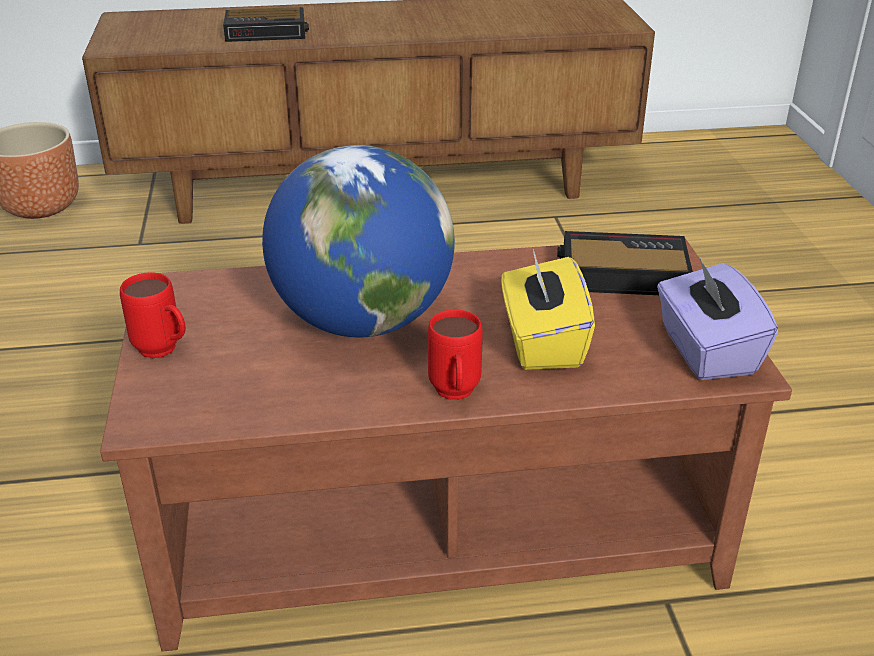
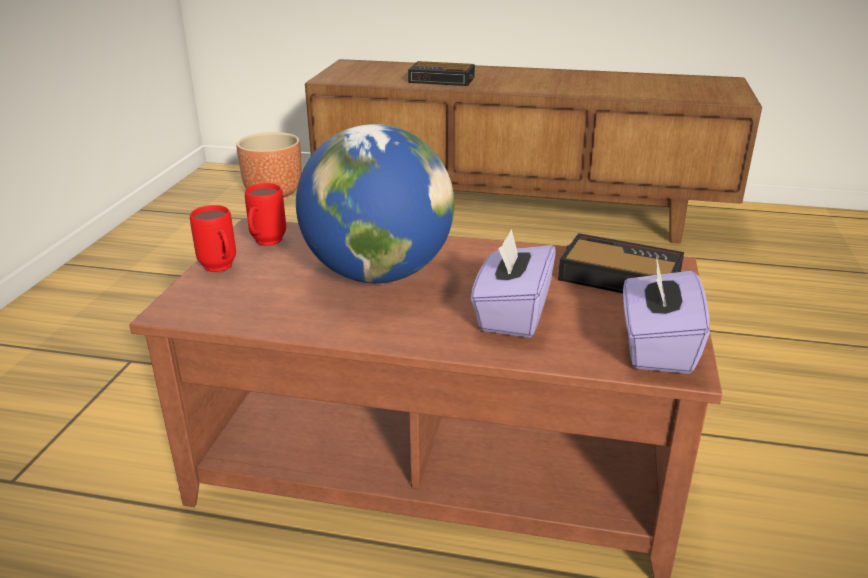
camera: 20 degrees right, 5 degrees down
(455, 396) = (411, 339): red mug -> red mug (265, 244)
(542, 342) = (512, 314): yellow tissue box -> purple tissue box

